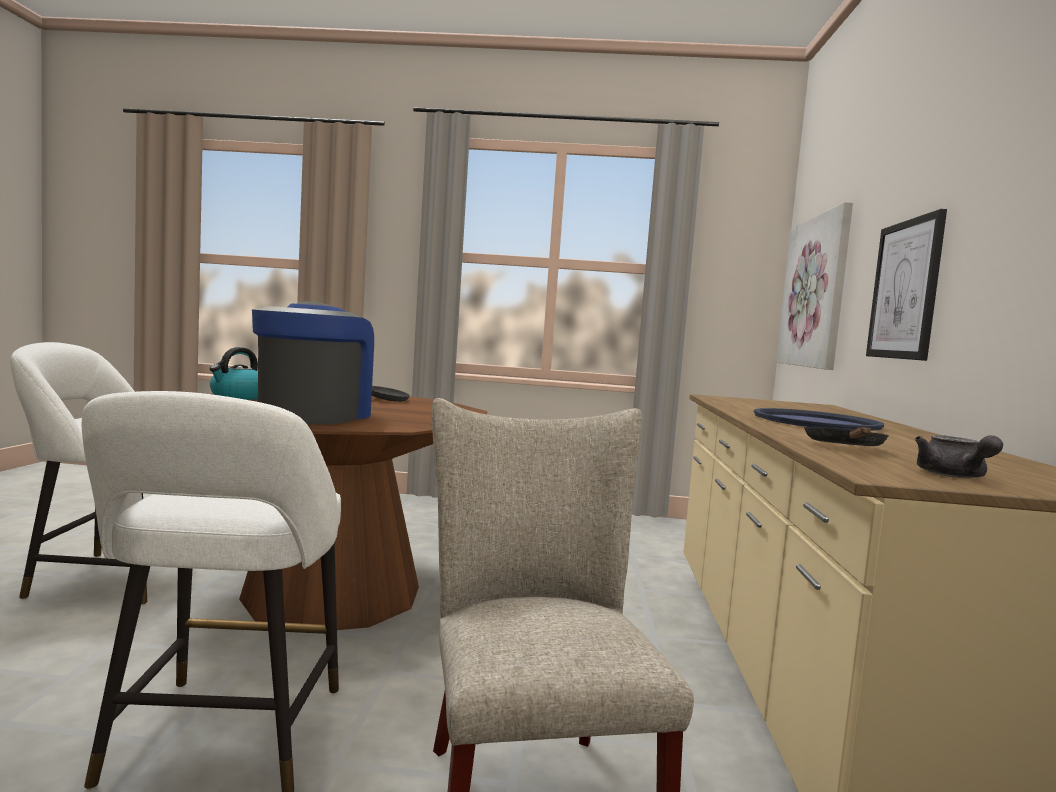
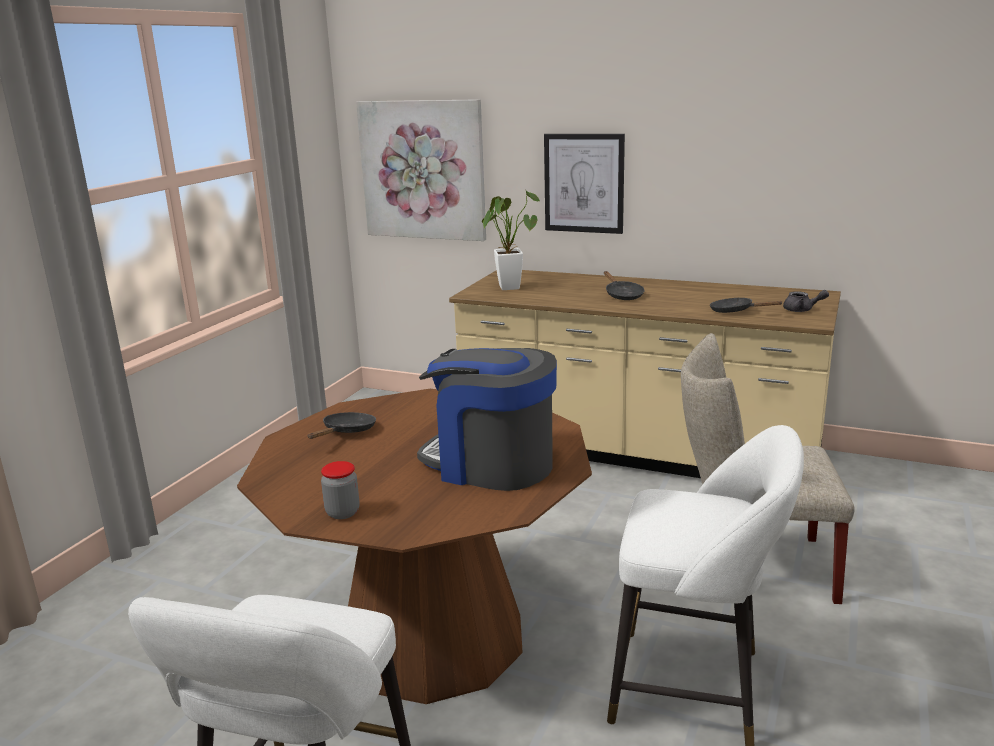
camera: 70 degrees left, 15 degrees up
(237, 397) = (342, 512): kettle -> jar
(765, 403) = (509, 286): none -> potted plant
(815, 422) = (622, 295): blue tray -> black frying pan

